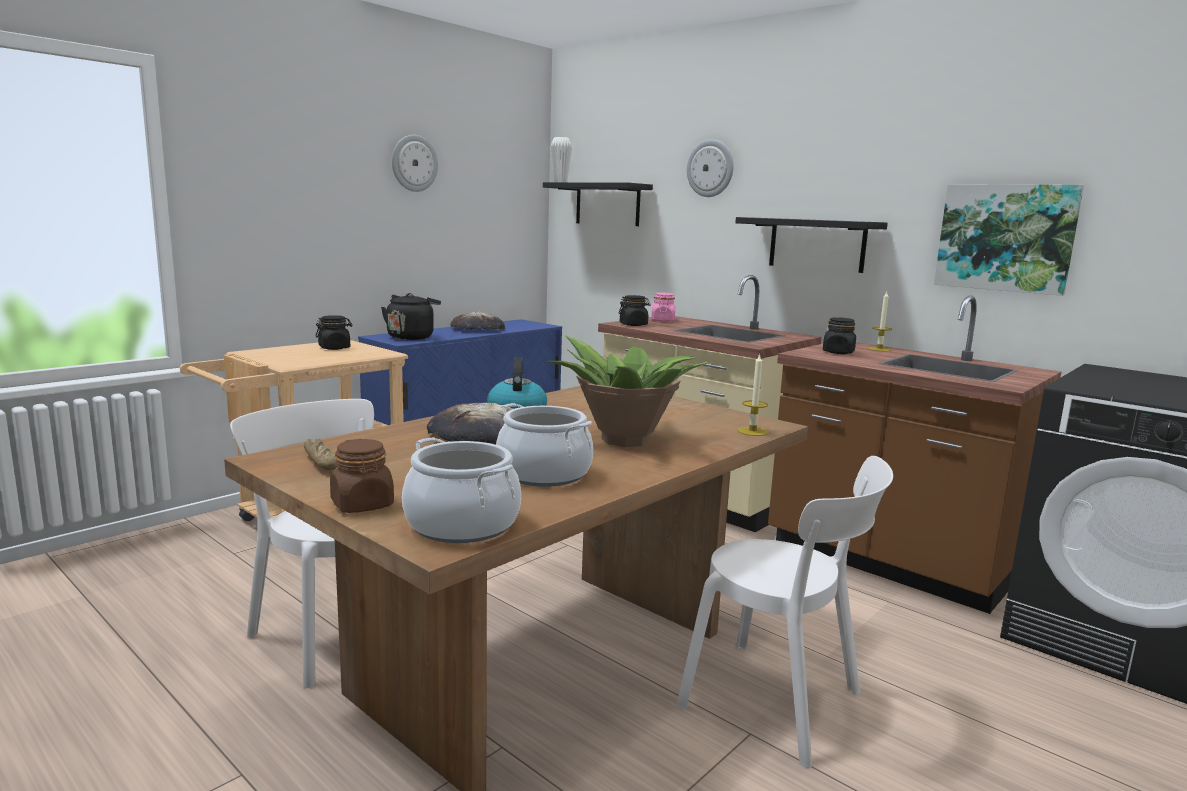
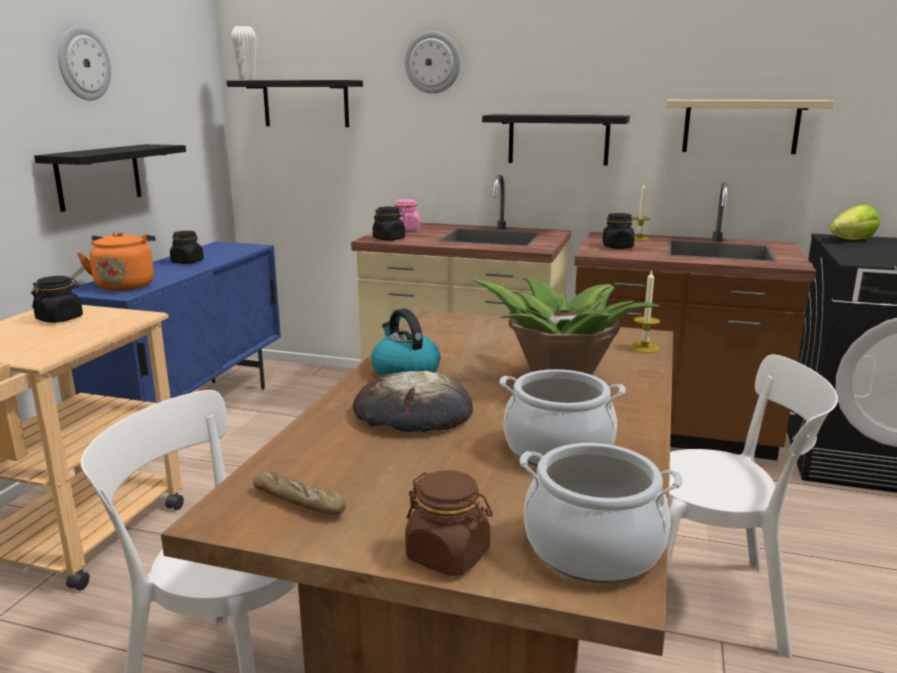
camera: 25 degrees left, 5 degrees up
(411, 337) = (125, 285): black kettle -> orange kettle
(414, 251) = (99, 176): none -> black shelf
(477, 329) = (187, 262): bread -> black jar
(1005, 238) = (740, 126): picture -> beige shelf
(1121, 373) = (852, 240): none -> lettuce

